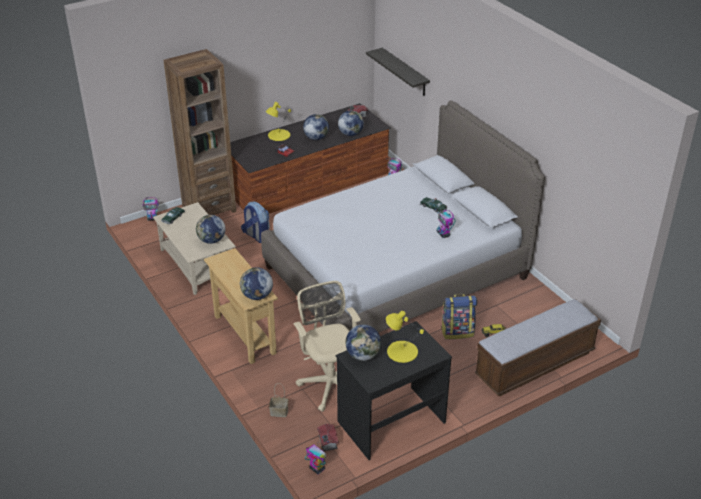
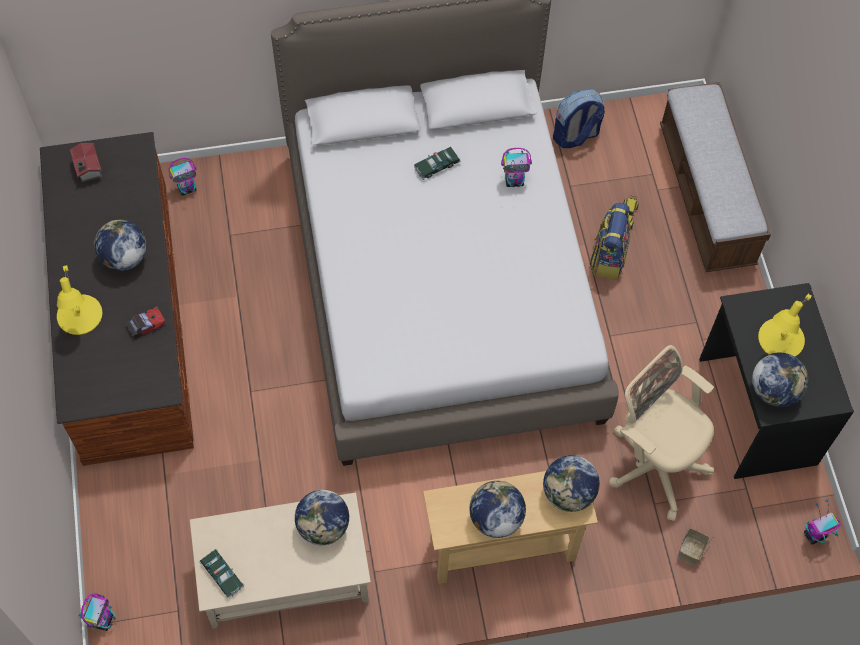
camera: 70 degrees left, 25 degrees up
(209, 209) = (124, 511): brown bookcase -> none
(256, 236) = (248, 455): backpack -> backpack (575, 136)
(327, 443) = (771, 506): toy house -> none
(329, 382) = (653, 462): beige office chair -> beige office chair turned 45 degrees clockwise
(350, 134) = (141, 199): globe -> globe (495, 518)
(405, 72) = (123, 40): shelf -> none

